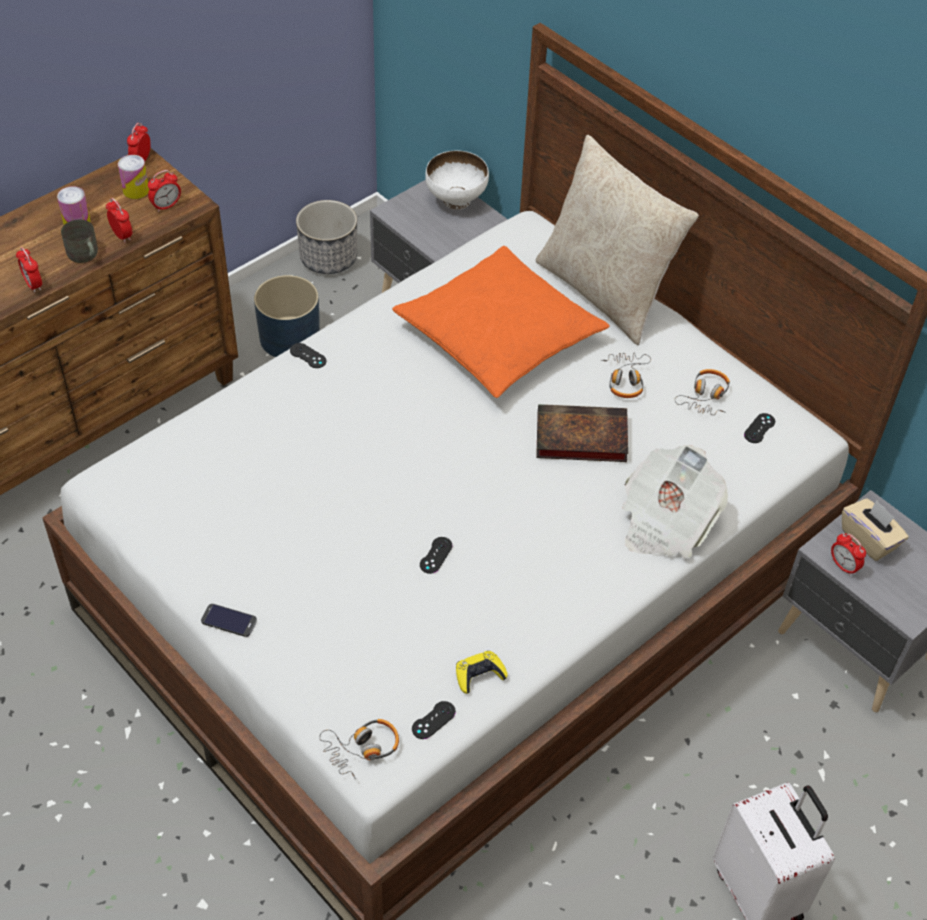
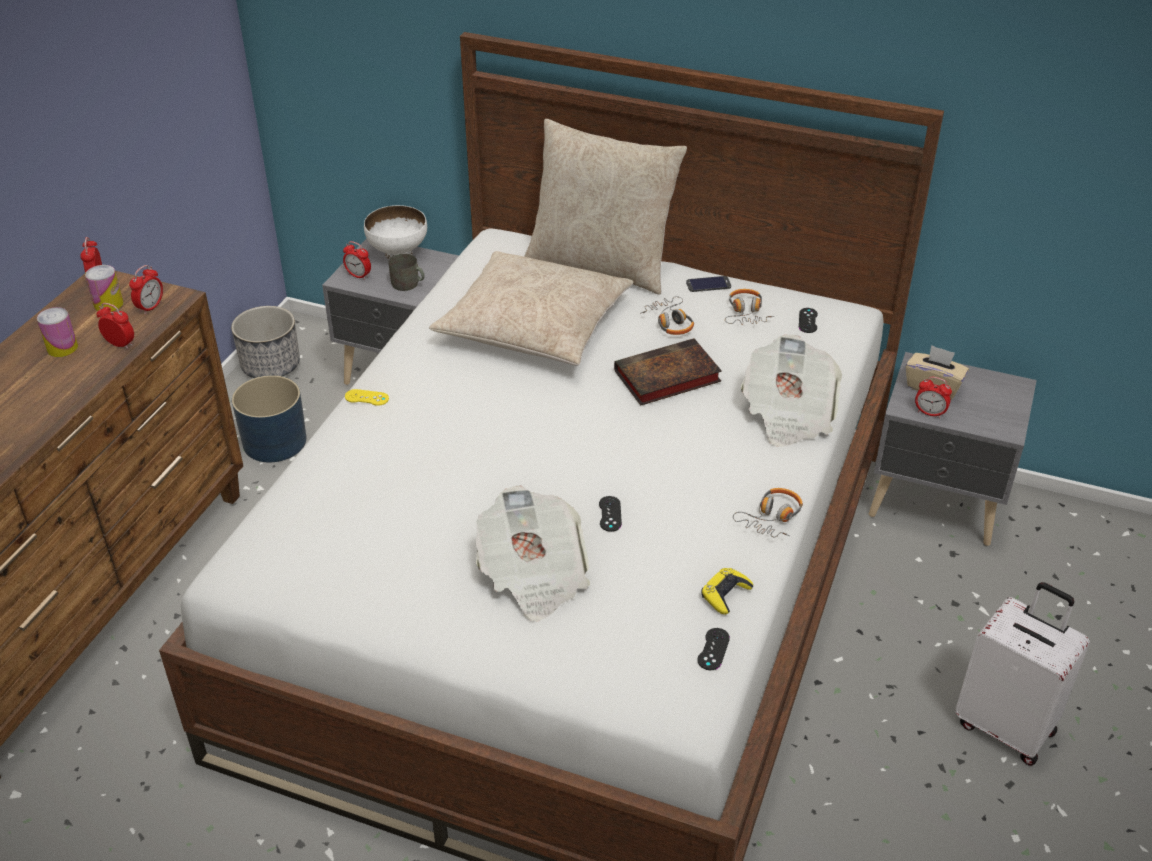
camera: 25 degrees left, 10 degrees down
(33, 284) = (50, 413): alarm clock -> alarm clock (358, 276)
(84, 255) = (91, 372): grey mug -> grey mug (408, 284)
(229, 620) = (451, 645): phone -> phone (708, 284)
(308, 356) = (366, 397): black game controller -> yellow game controller
(333, 586) = (533, 575): none -> newspaper
(362, 749) = (666, 702): headphones -> headphones (771, 518)
(499, 335) = (534, 325): orange pillow -> beige pillow

